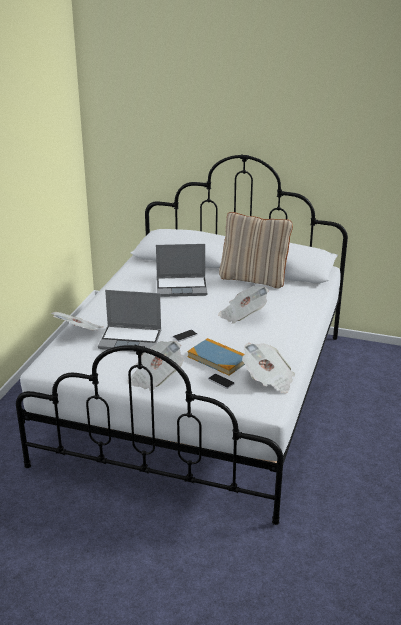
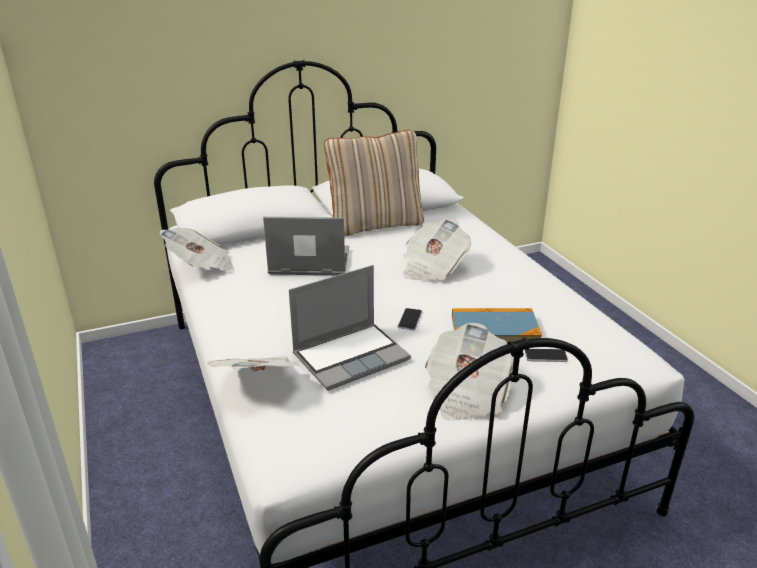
camera: 40 degrees left, 0 degrees up
(182, 287) = (308, 263): laptop -> laptop turned 135 degrees counterclockwise
(268, 380) = (585, 328): newspaper -> newspaper (202, 266)

